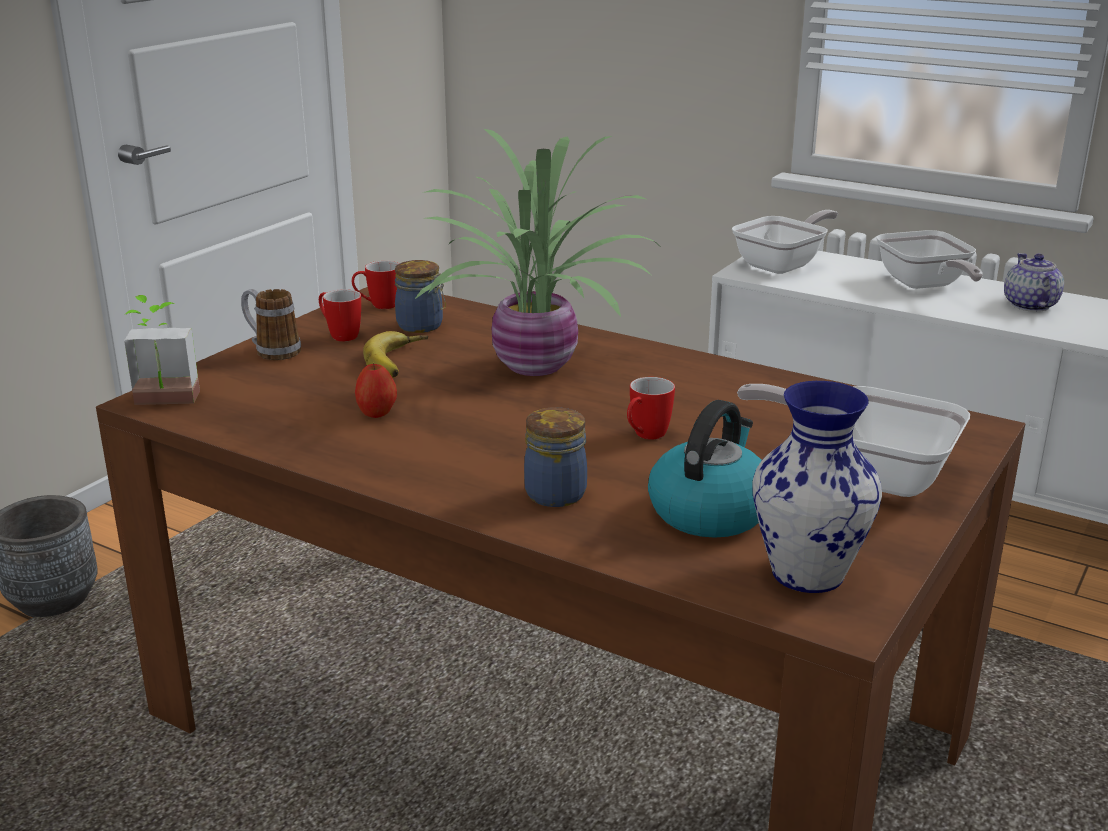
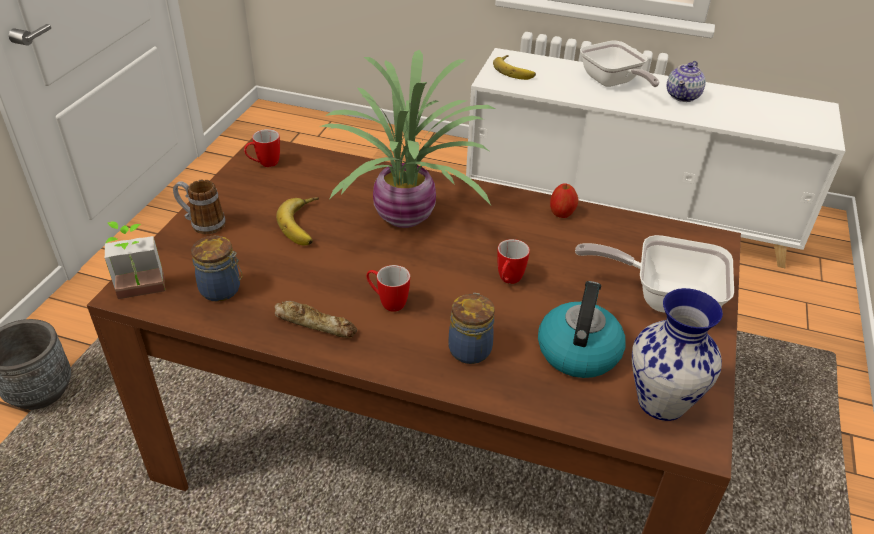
camera: 15 degrees left, 15 degrees up
(339, 335) = (248, 200): mug -> mug (387, 302)
(363, 449) = (315, 323): none -> bread
(377, 413) = (310, 283): apple -> apple (561, 213)
(422, 326) = (306, 183): jar -> jar (222, 290)
(783, 264) = (515, 70): frying pan -> banana
(1029, 305) = (683, 96): teapot -> teapot turned 135 degrees counterclockwise

